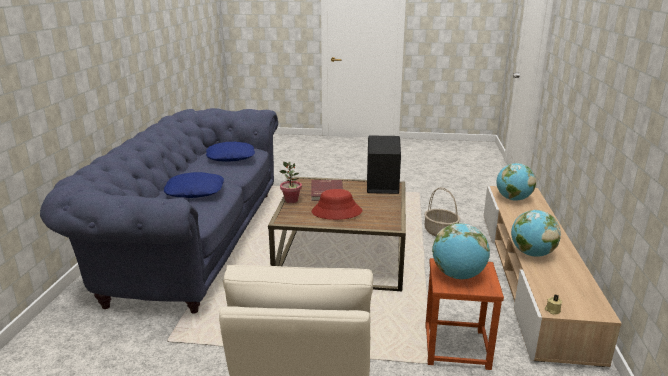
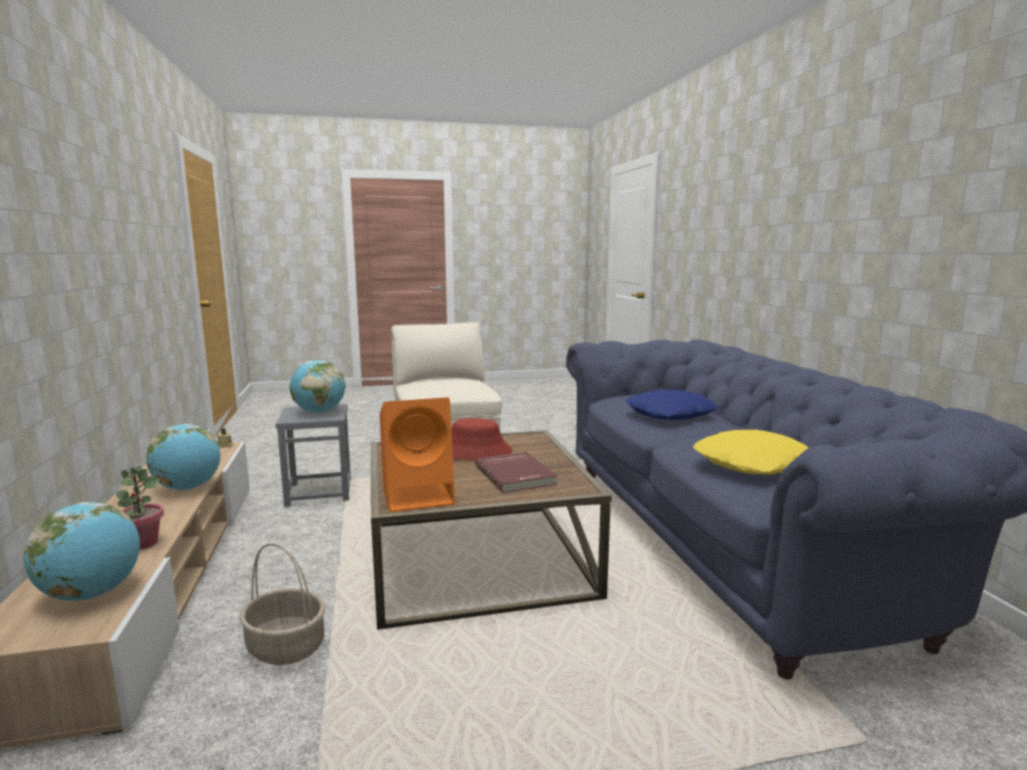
camera: 160 degrees right, 10 degrees down
(231, 157) = (753, 464): blue pillow -> yellow pillow
(291, 200) = (555, 455): potted plant -> potted plant (143, 543)
(381, 187) = (420, 495): black speaker -> orange speaker
(456, 347) = (319, 492): brown stool -> grey stool

